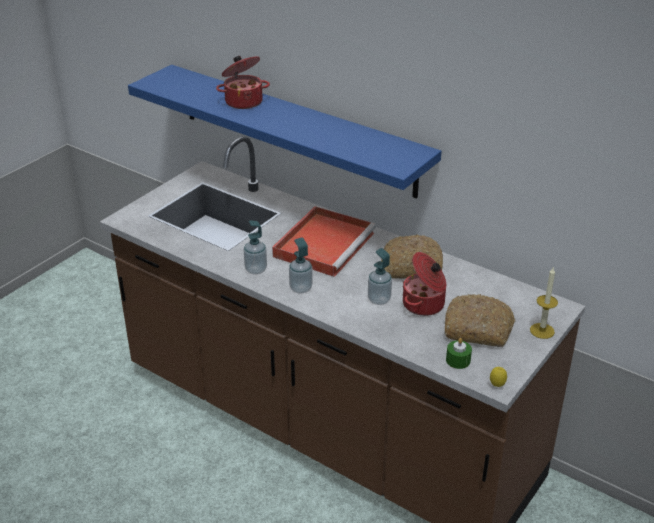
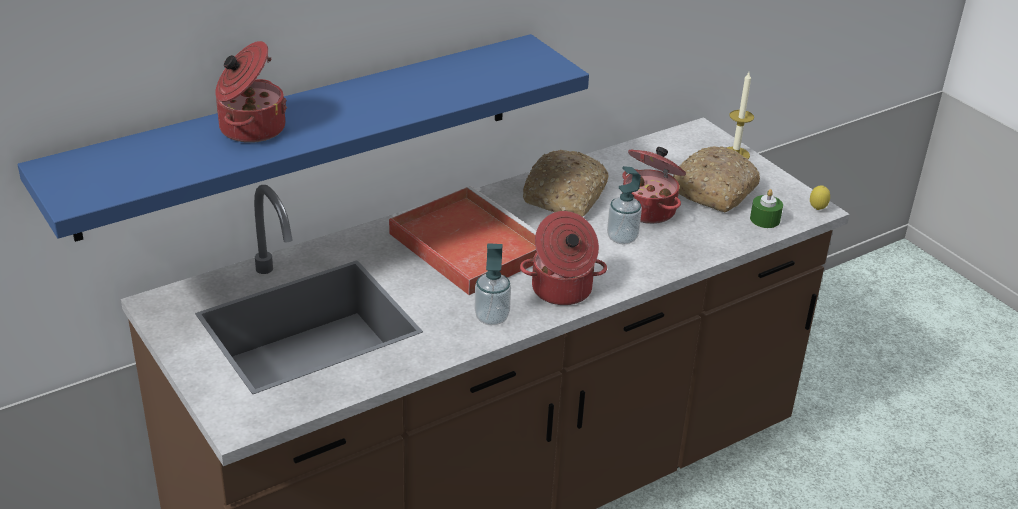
camera: 70 degrees left, 0 degrees up
(301, 288) = (561, 290): soap dispenser -> cooking pot

